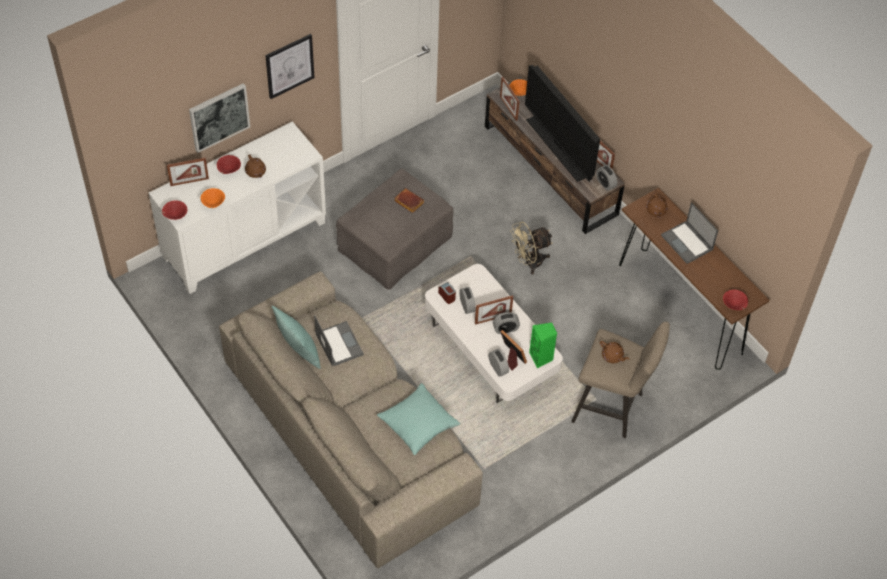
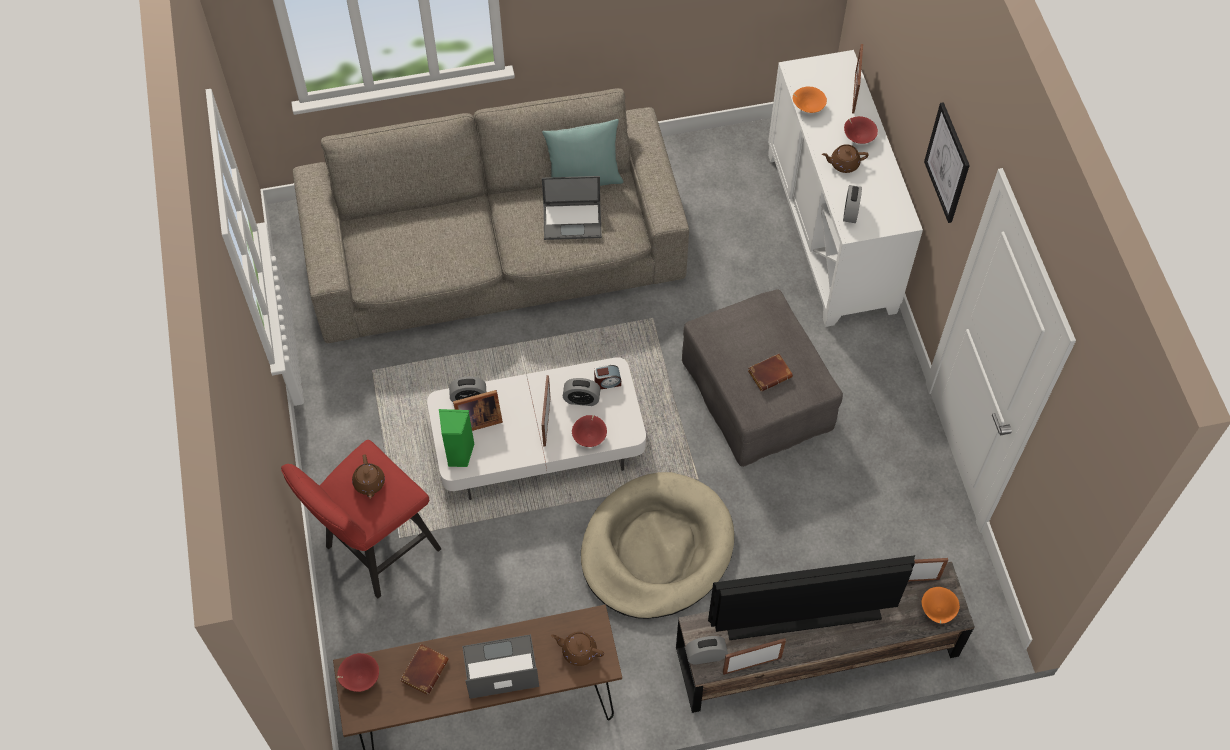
camera: 115 degrees right, 5 degrees up
(175, 215) = (804, 65): red bowl -> red bowl (589, 436)
(219, 117) = (903, 90): picture -> none
(418, 424) = (418, 263): turquoise pillow -> none
(505, 329) = (523, 430): alarm clock -> alarm clock (850, 212)
(529, 262) = (656, 549): beige fan -> beige dog bed
(612, 356) = (369, 483): brown teapot -> brown teapot turned 75 degrees counterclockwise
(612, 408) = (376, 551): beige stool -> red stool
(710, 277) = (424, 669): none -> brown book

